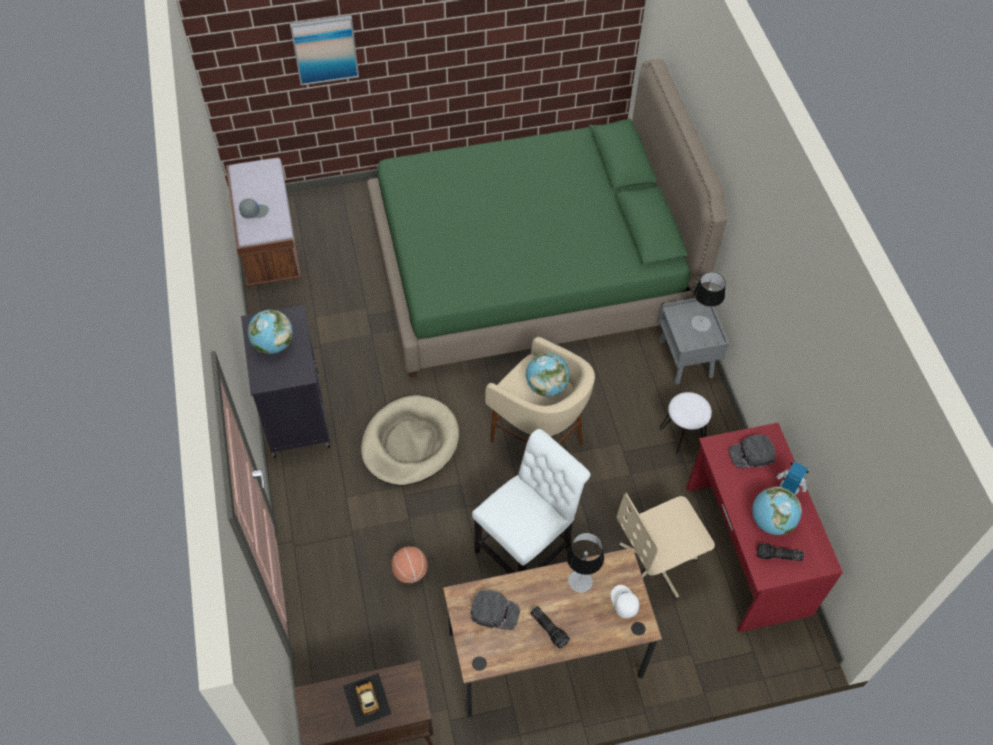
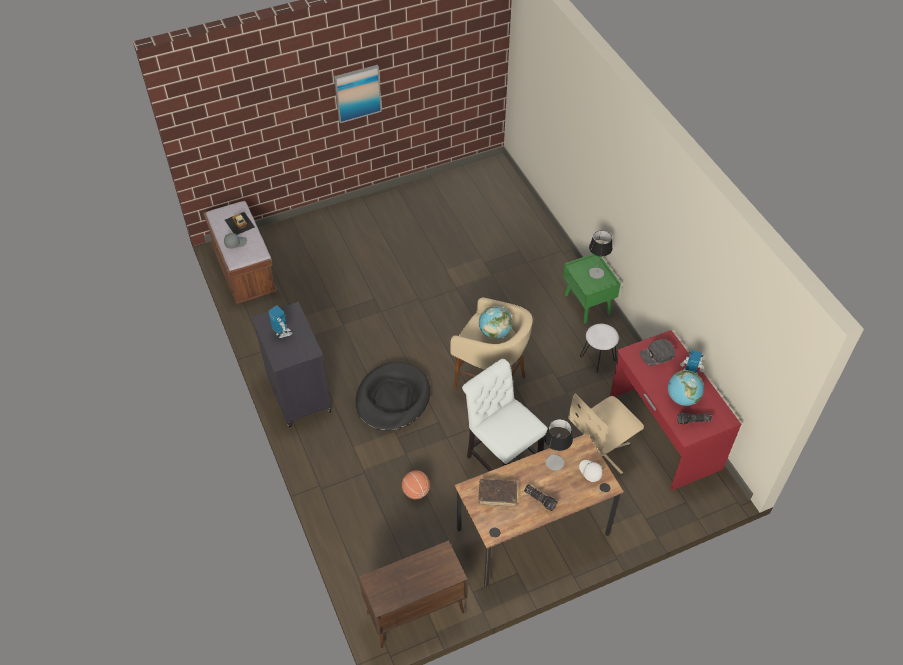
camera: 10 degrees left, 5 degrees down
(273, 344) = (282, 333): globe -> toy robot
(325, 49) = (275, 110): picture -> picture (357, 93)
(367, 700) = (416, 575): toy car -> toy car (239, 223)
(410, 443) = (392, 399): beige dog bed -> black dog bed
(495, 612) = (497, 495): black cap -> brown book
(527, 547) = (501, 459): white chair -> white chair turned 75 degrees counterclockwise
(529, 271) = (454, 259): green bed -> none
(686, 359) = (588, 304): grey nightstand -> green nightstand

